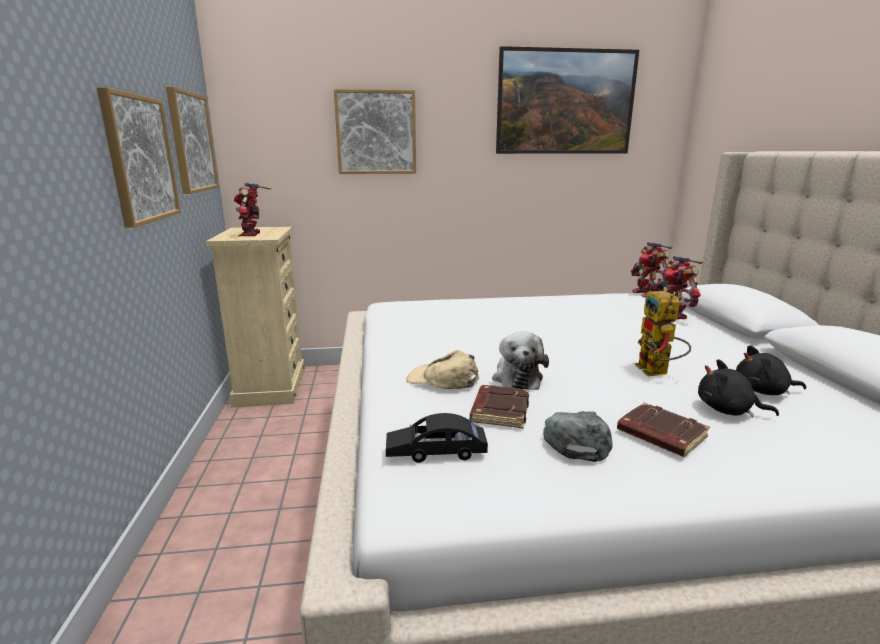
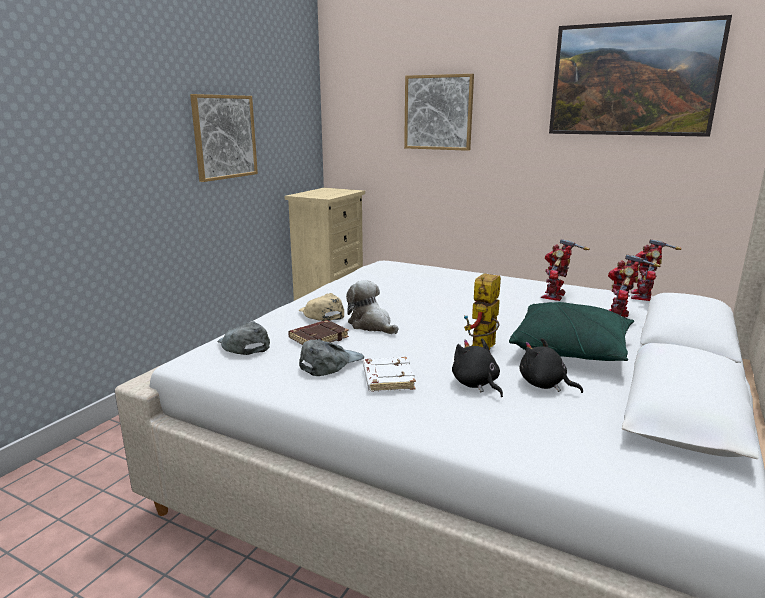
camera: 35 degrees right, 0 degrees up
(191, 142) = (288, 122): picture -> none
(252, 234) = (322, 194): toy robot -> toy robot (555, 296)
(435, 452) = (243, 345): black toy car -> grey cap
(517, 377) = (371, 325): plush toy -> plush toy turned 105 degrees clockwise
(659, 435) = (387, 379): brown book -> white book
(706, 352) = (570, 350): none -> green pillow

